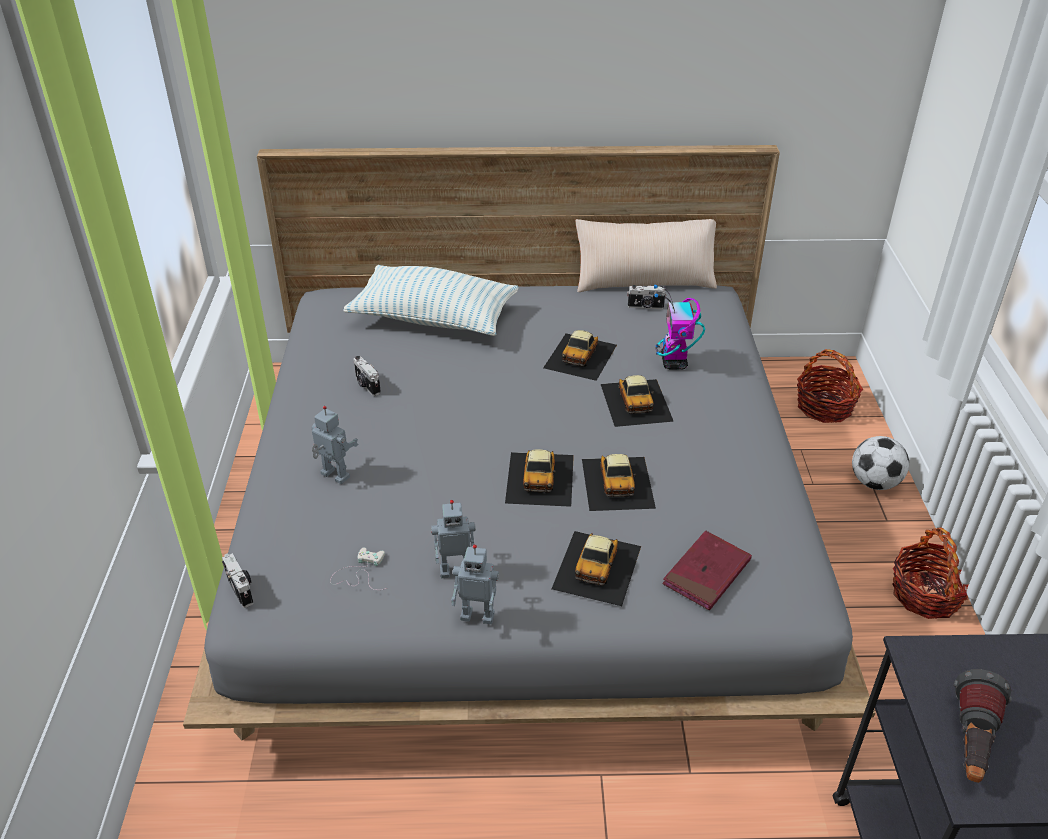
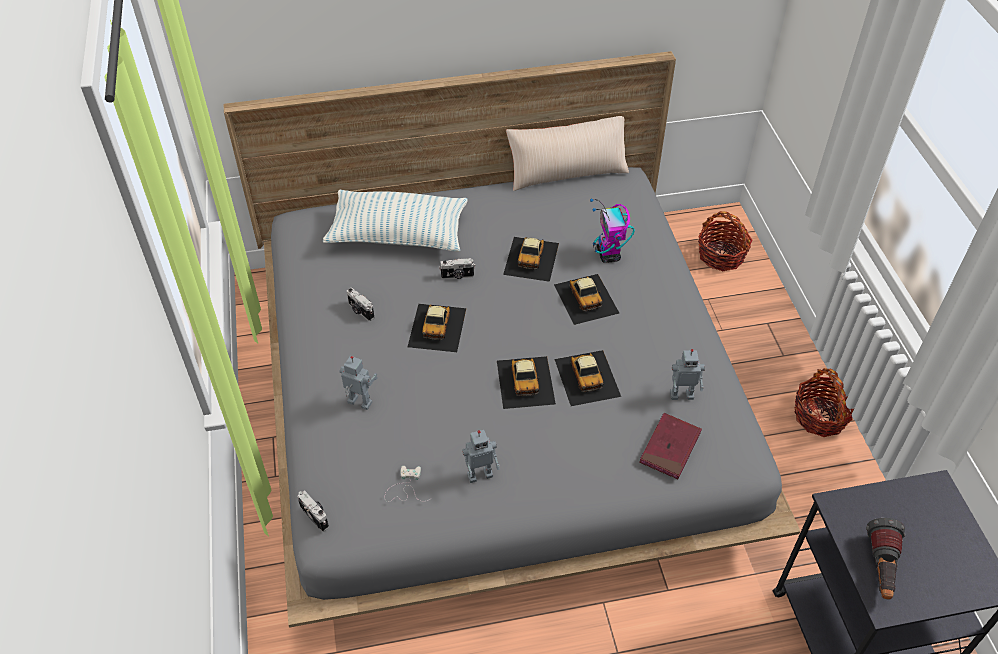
camera: 10 degrees left, 10 degrees up
(478, 615) = (506, 509): toy robot -> toy robot (681, 394)
(597, 567) = (587, 454): toy car -> toy car (437, 327)
(645, 307) = (574, 200): camera -> camera (457, 276)
(874, 483) = (769, 322): football -> none

